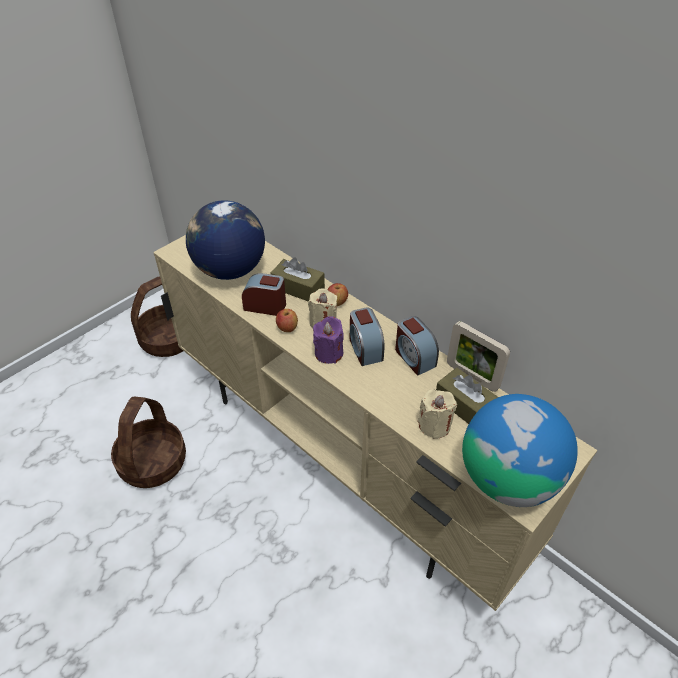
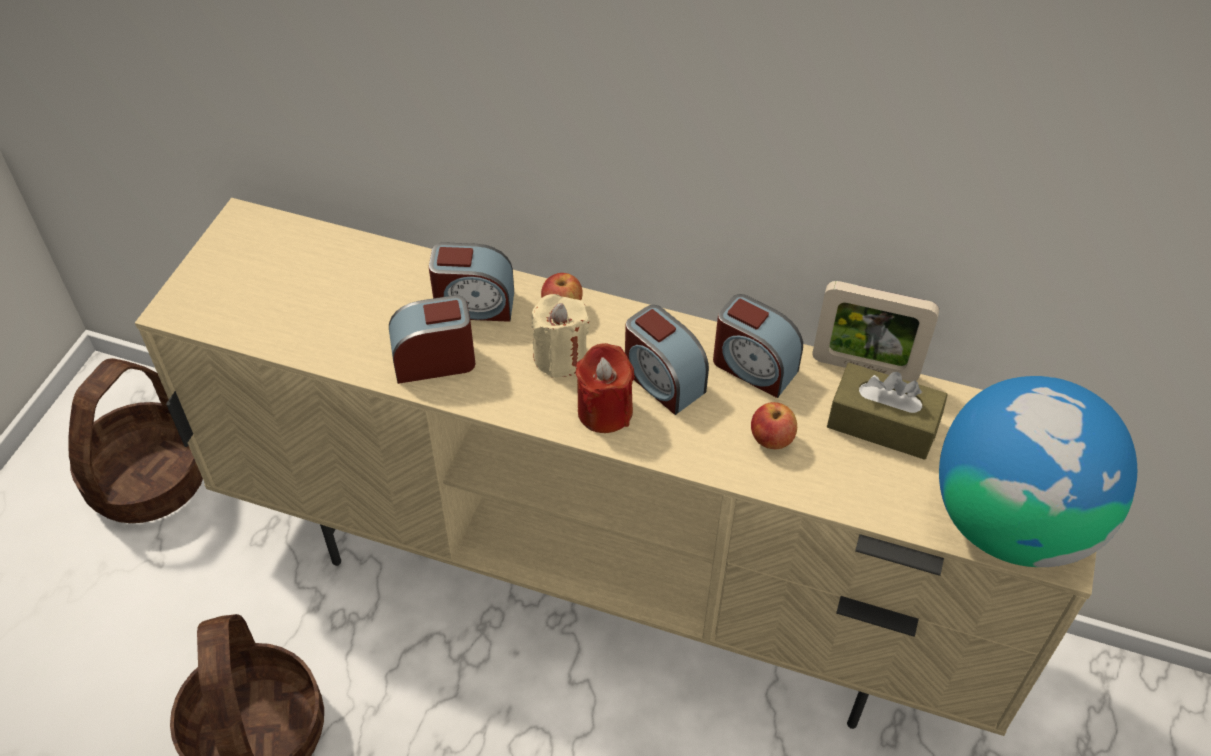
camera: 25 degrees left, 5 degrees up
(230, 270) = (320, 311): globe -> none
(287, 328) = (502, 390): apple -> apple (771, 440)
(298, 288) = (474, 305): brown tissue box -> alarm clock
(329, 353) = (604, 411): purple candle -> red candle
(434, 425) = (854, 476): beige candle -> none

